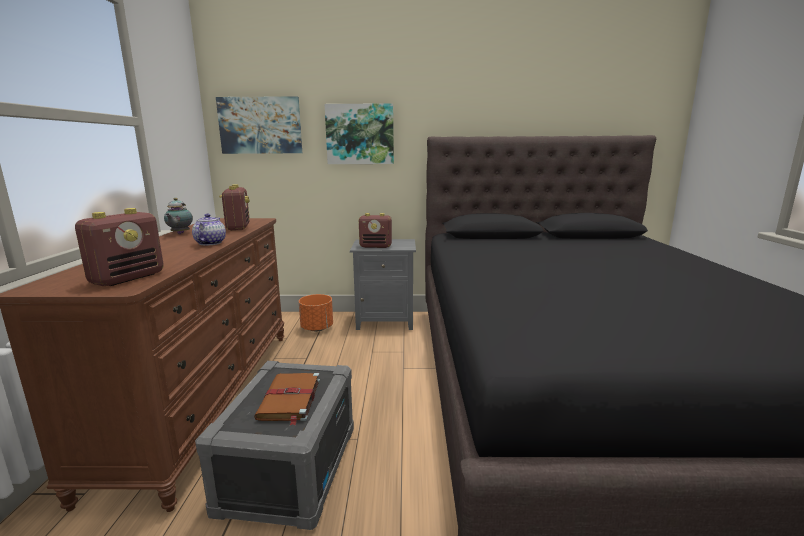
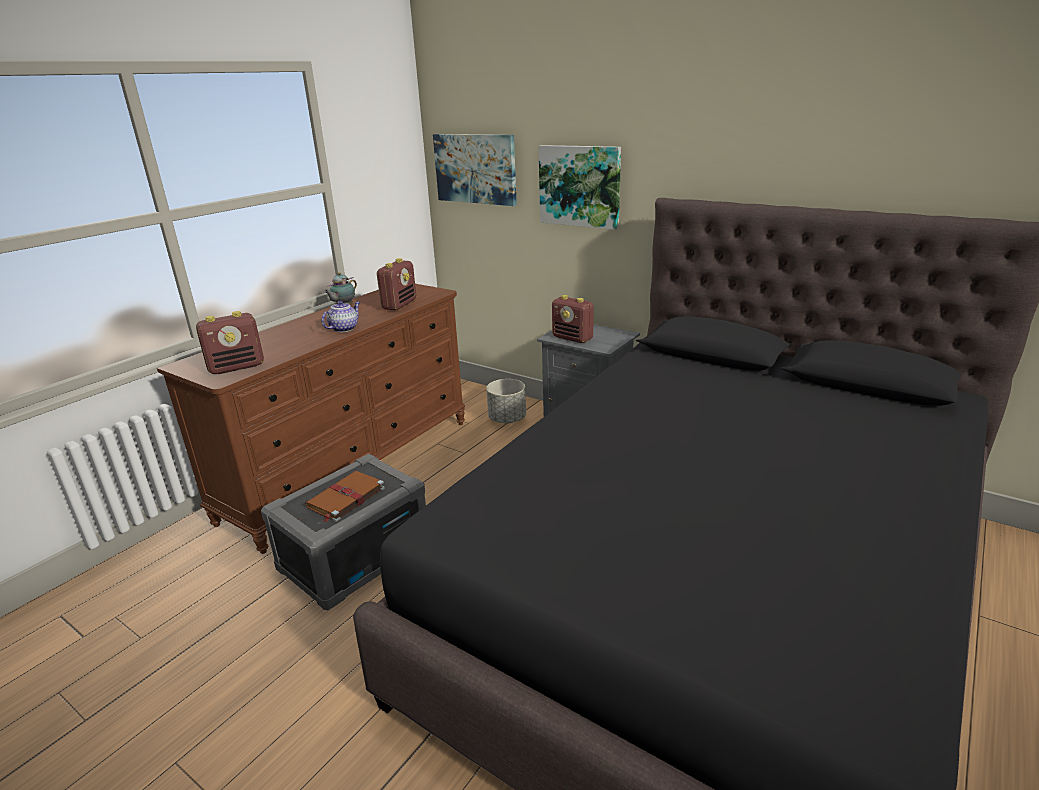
camera: 35 degrees right, 10 degrees up
(316, 328) = (507, 419): orange planter -> grey planter

